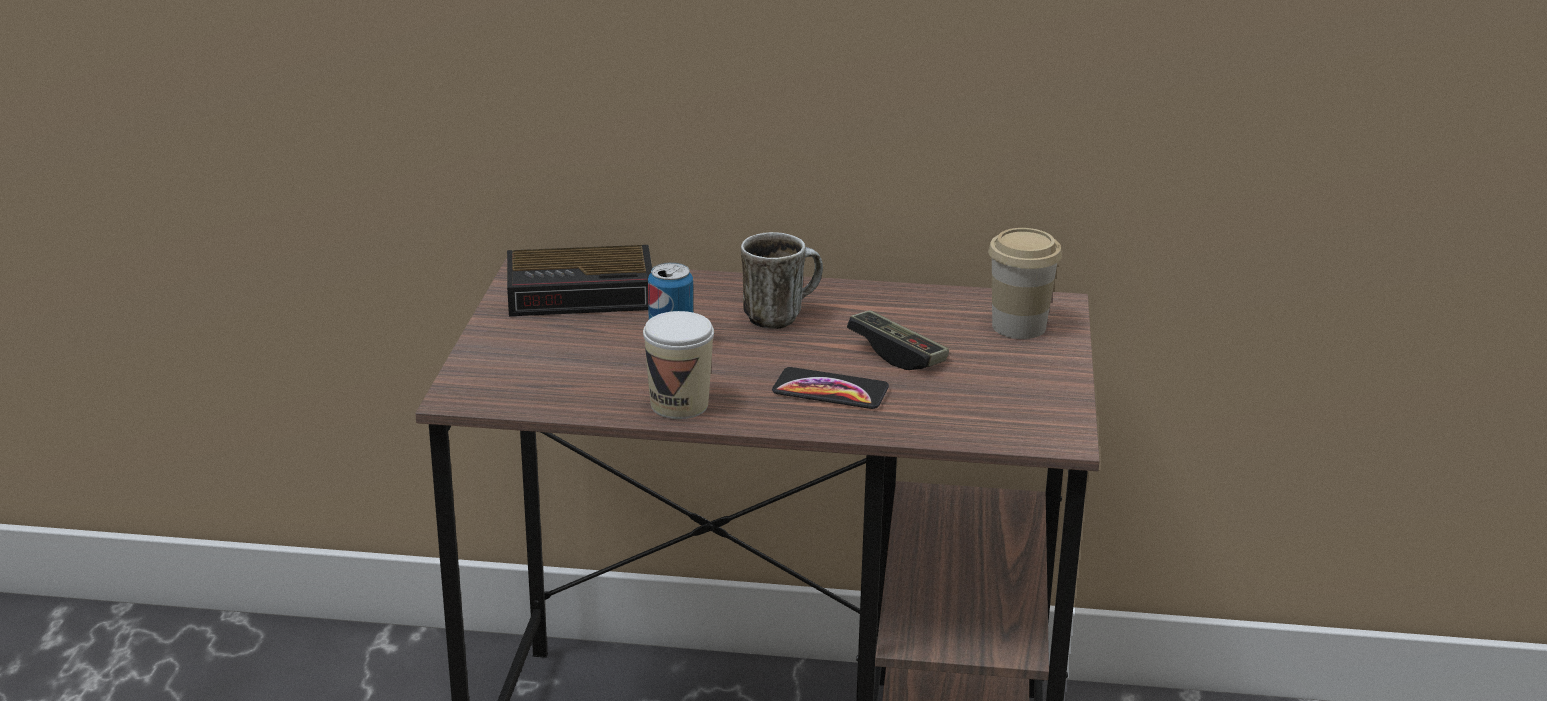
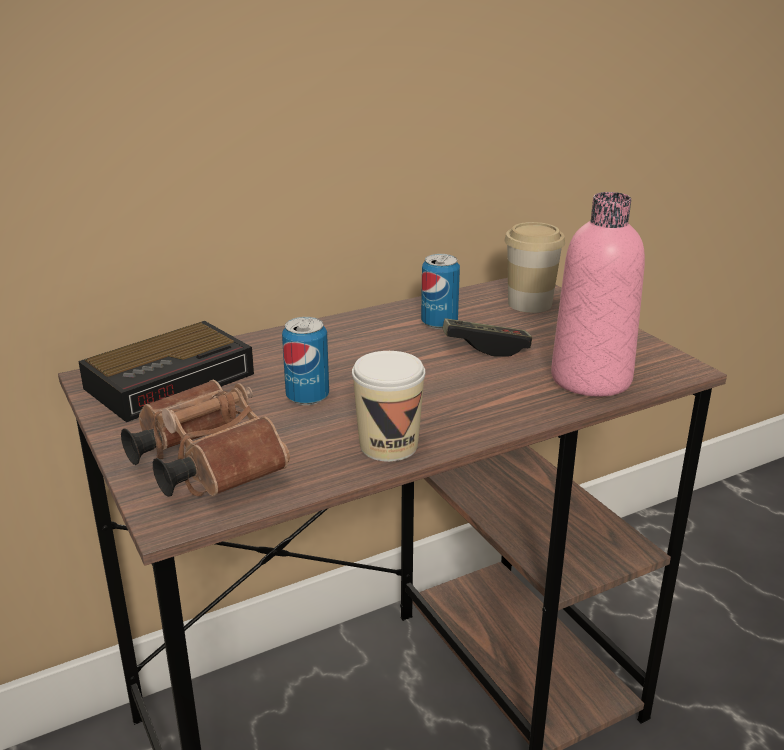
camera: 35 degrees left, 0 degrees up
(524, 368) = (203, 465): none -> brown binoculars
(780, 316) = (360, 347): mug -> none
(830, 390) = (483, 390): phone -> none
(891, 317) = (439, 323): none -> can
(948, 416) = (591, 379): none -> pink bottle

